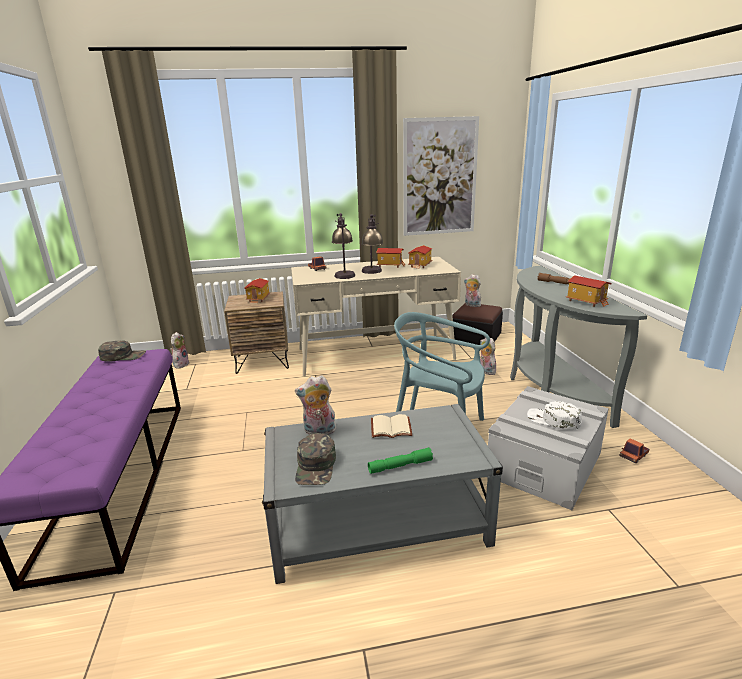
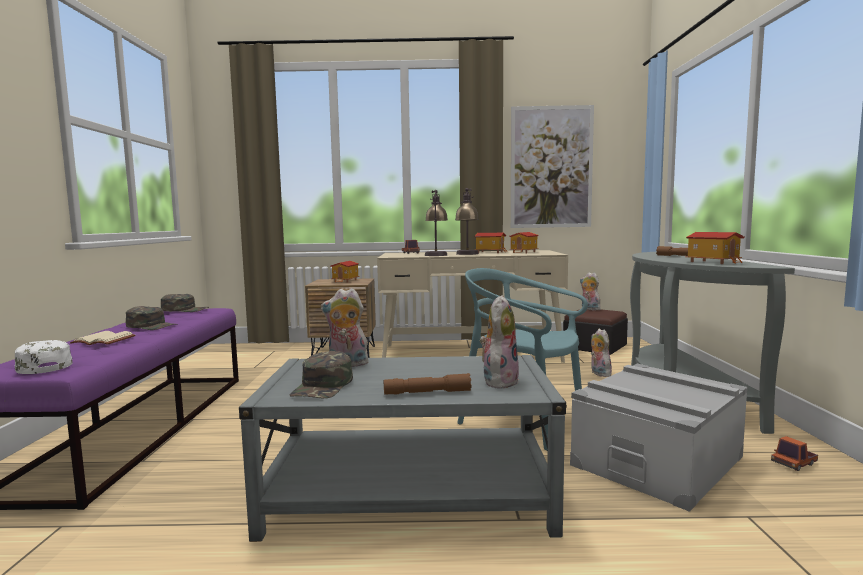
camera: 10 degrees right, 15 degrees down
(110, 389) = (152, 326): none -> green cap
(181, 364) = (260, 350): plush toy -> plush toy (499, 381)
(390, 429) = (433, 367): beige book -> beige book (102, 341)
(400, 466) = (427, 392): green flashlight -> brown flashlight
(553, 420) = (664, 391): white cap -> white cap (41, 366)

